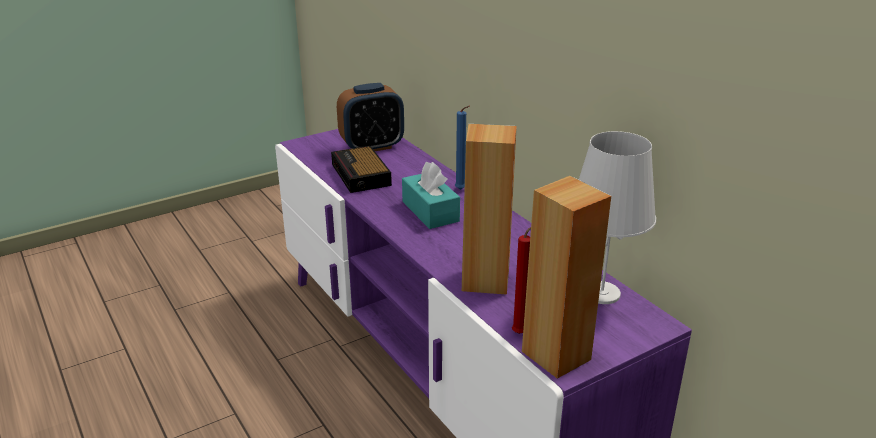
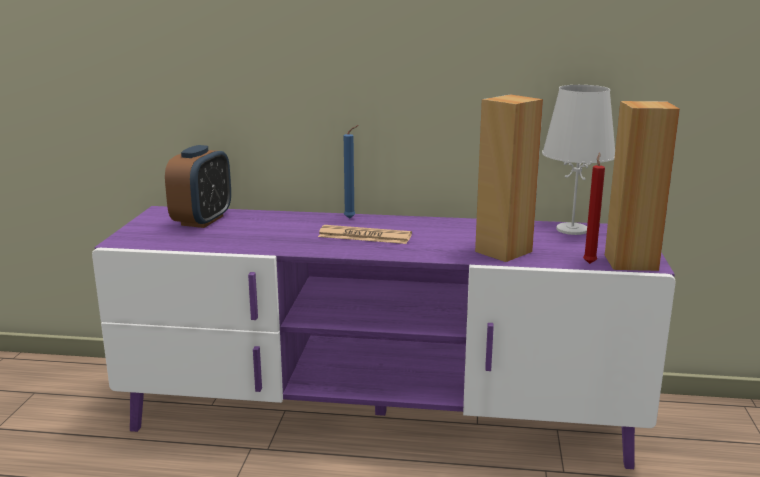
camera: 50 degrees left, 10 degrees down
(361, 175) = (248, 238): alarm clock -> none
(430, 211) = (365, 236): turquoise tissue box -> newspaper

